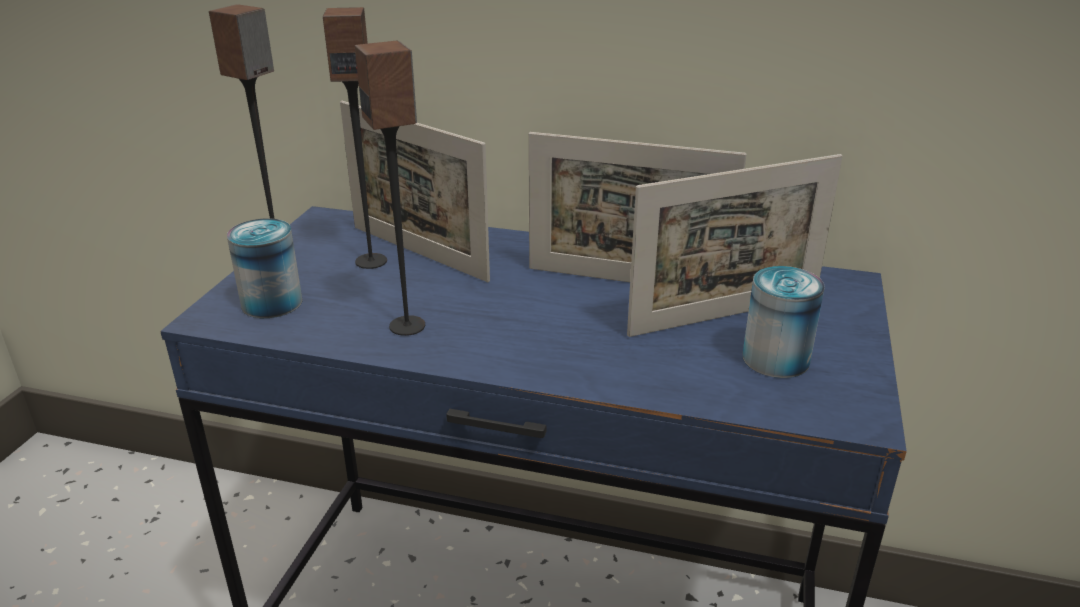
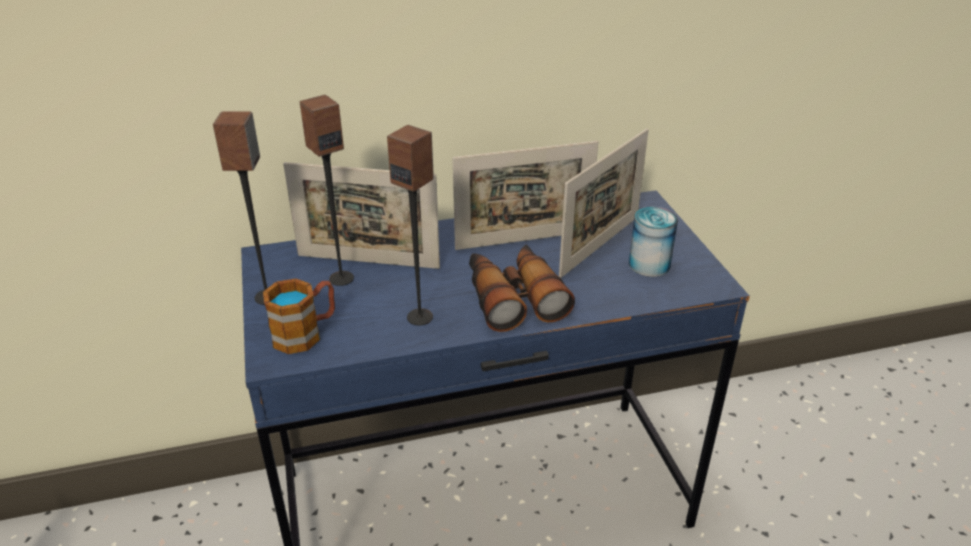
camera: 30 degrees left, 5 degrees up
(272, 303) = (305, 333): can -> mug
(543, 340) = (514, 297): none -> binoculars

